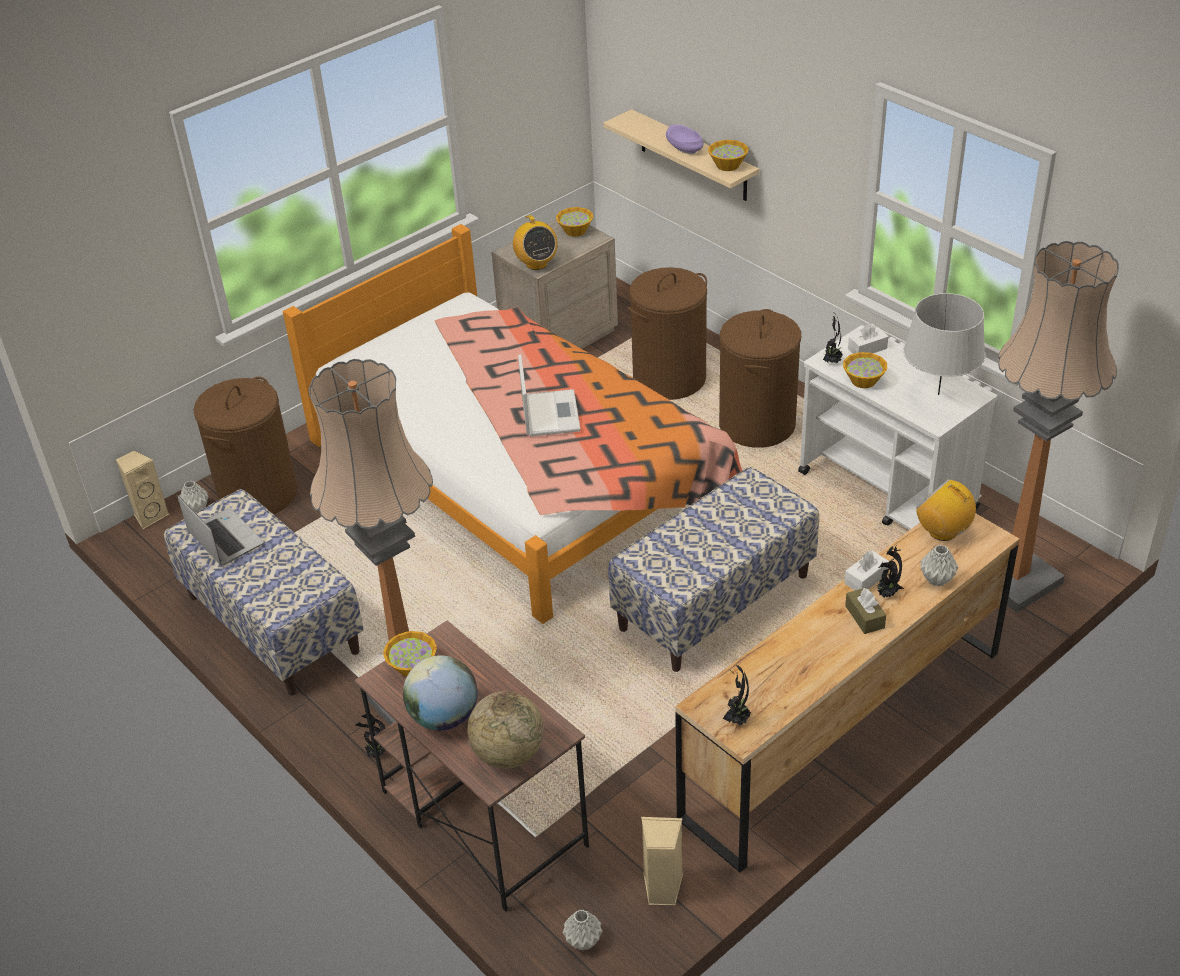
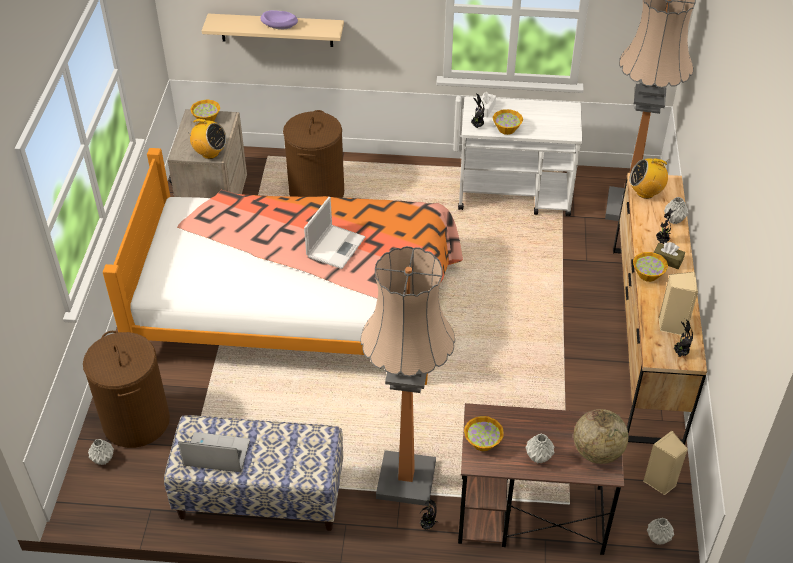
camera: 45 degrees left, 5 degrees up
(149, 515) = (72, 486): beige speaker -> beige speaker (672, 325)
(444, 717) = (538, 457): globe -> grey vase
(550, 413) = (336, 246): laptop -> laptop turned 75 degrees clockwise
(714, 601) = (501, 311): bench -> none
(728, 165) = (322, 26): bowl -> bowl (648, 274)
(757, 425) = (402, 194): brown laundry basket -> none
(866, 578) = (643, 239): white tissue box -> none
(939, 394) = (552, 117): grey table lamp -> none

